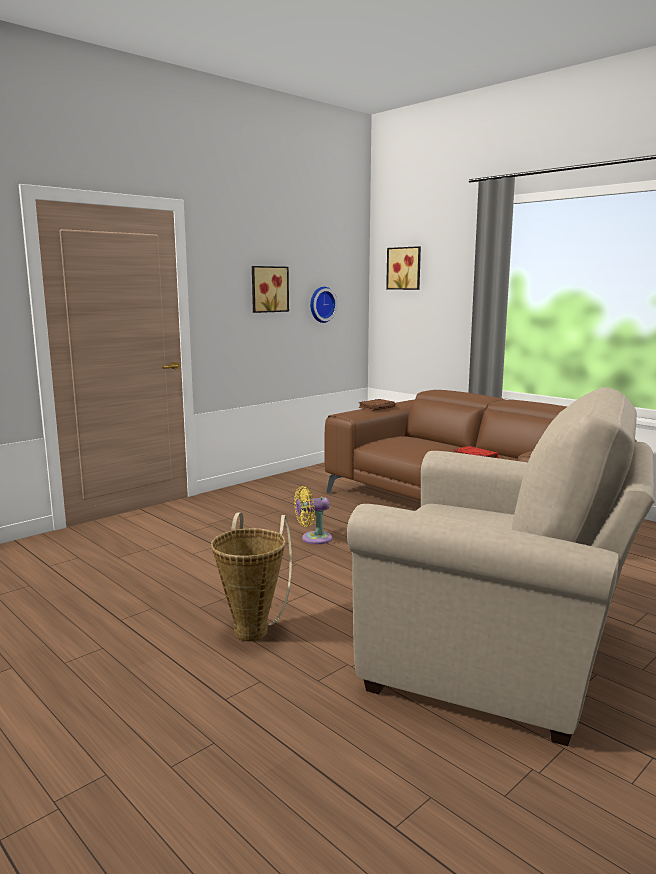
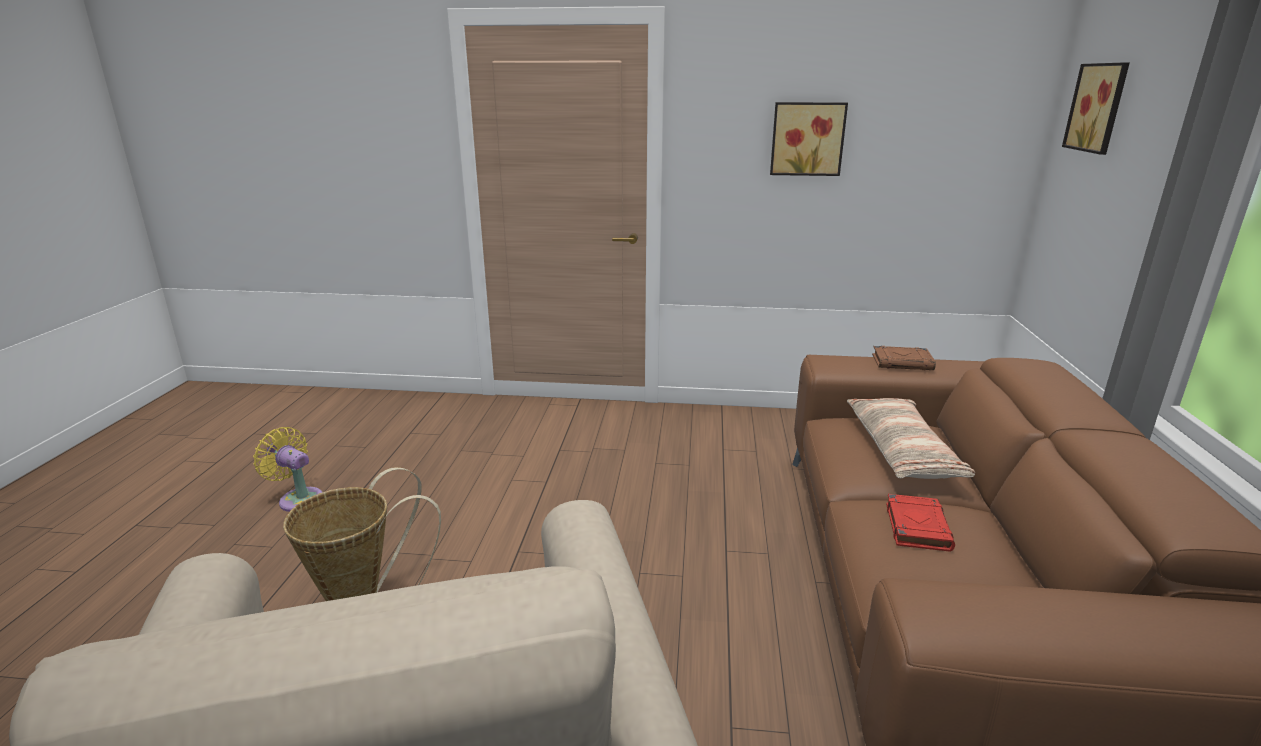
camera: 50 degrees right, 10 degrees up
(313, 539) = (643, 528): yellow fan -> yellow fan (298, 498)
(321, 304) = (918, 167): wall clock -> none
(419, 442) = (902, 451): none -> pillow

